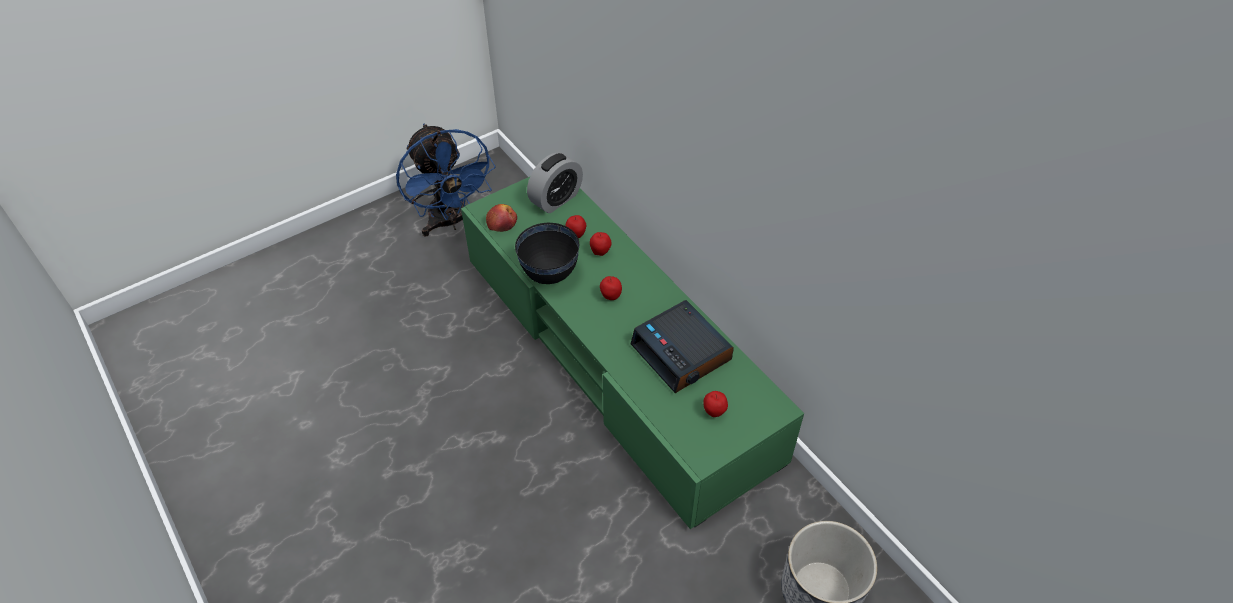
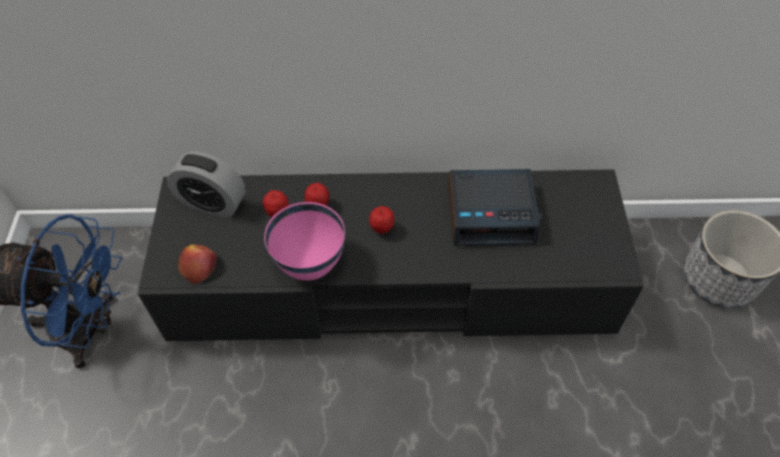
camera: 55 degrees left, 5 degrees up
(550, 275) = (311, 264): black bowl -> pink bowl
(556, 199) = (212, 203): alarm clock -> alarm clock turned 120 degrees clockwise
(616, 356) = (390, 282): green tv stand -> black tv stand
(714, 412) = (575, 228): apple -> none

